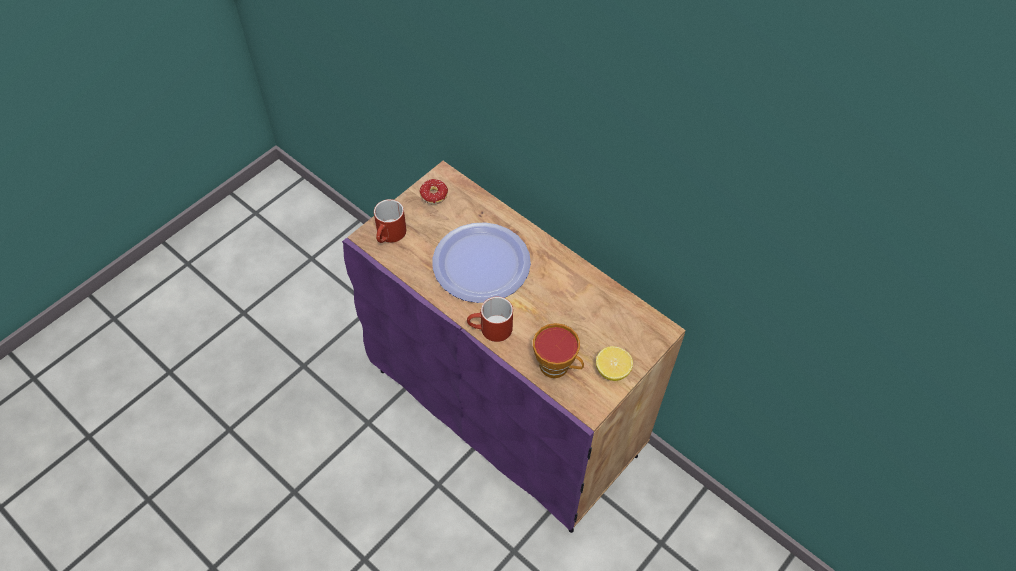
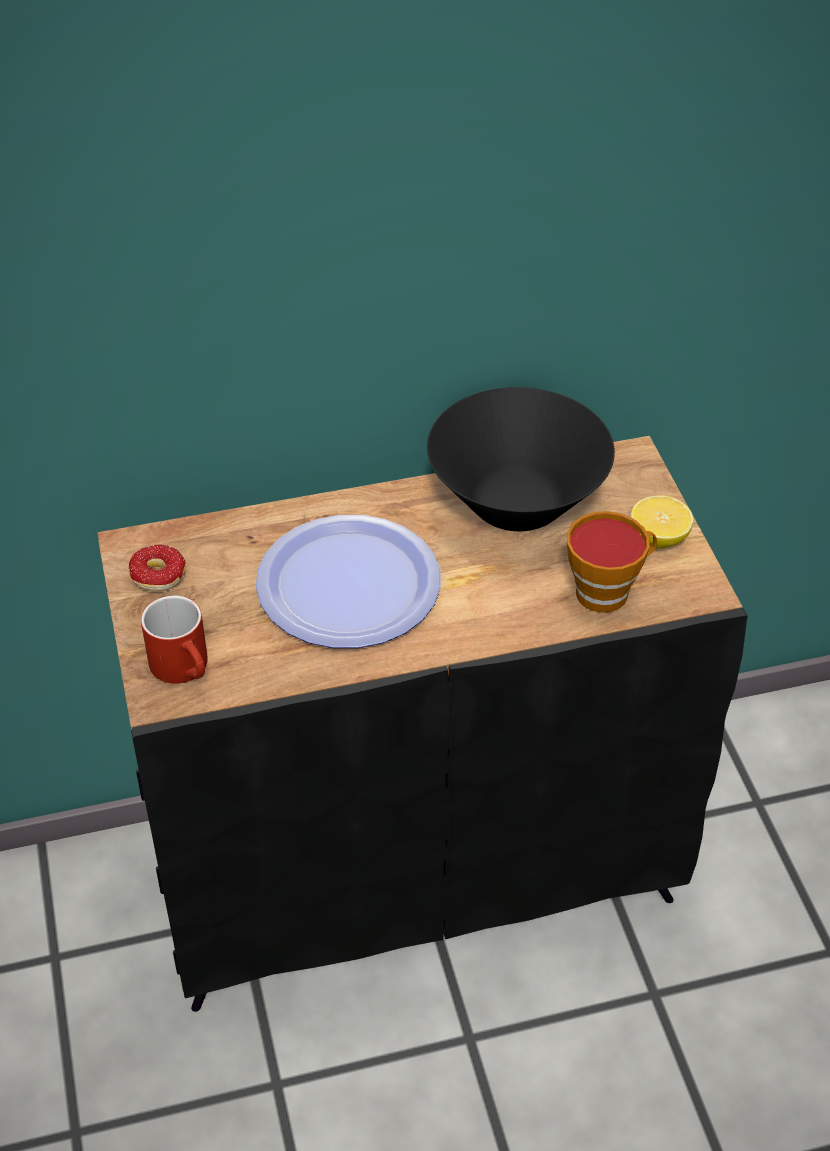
camera: 55 degrees left, 10 degrees down
(490, 330) = (481, 634): red mug -> none
(507, 412) = (417, 870): purple cabinet -> black cabinet
(586, 299) = (517, 503): none -> black bowl

